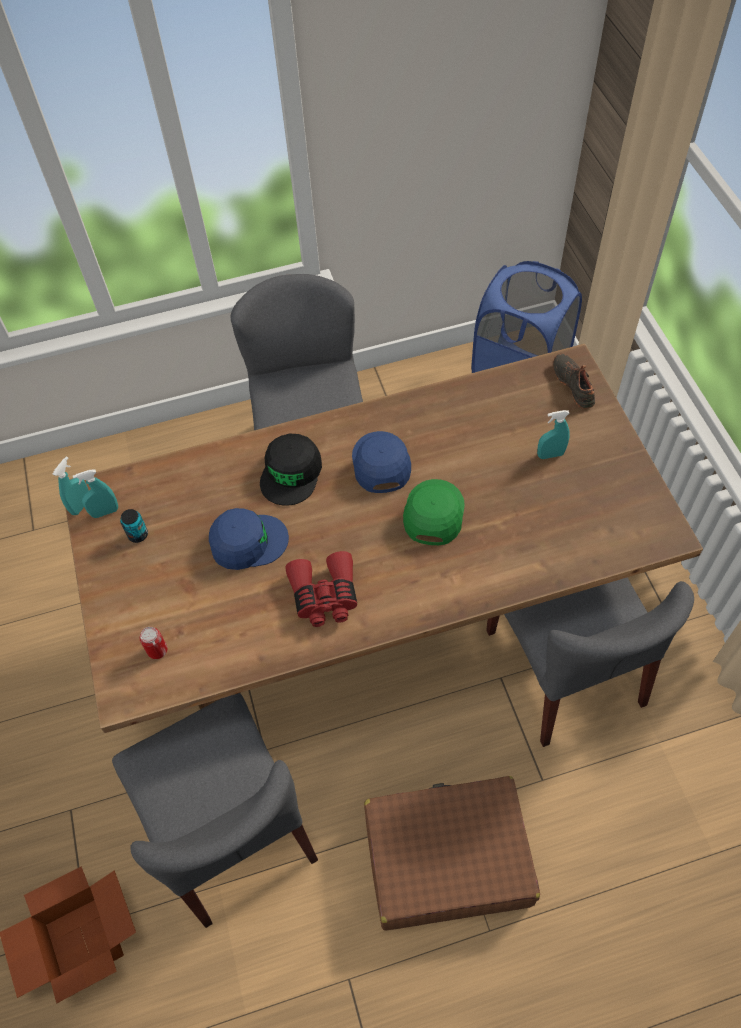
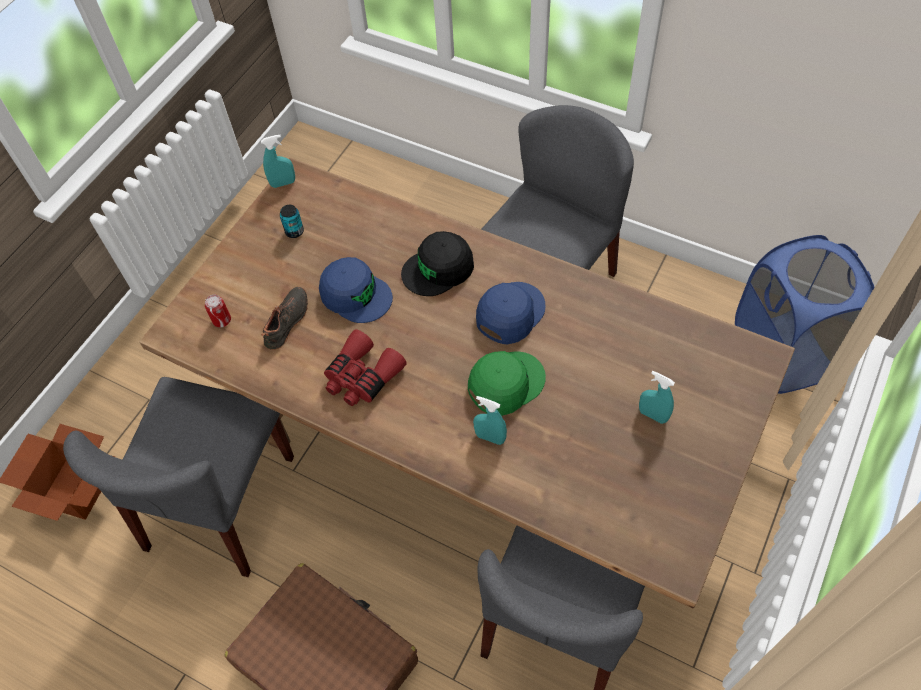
camera: 45 degrees right, 0 degrees up
(105, 512) = (292, 199): turquoise spray bottle -> turquoise spray bottle (490, 437)
(574, 384) = (743, 375): black shoe -> black shoe (288, 322)

